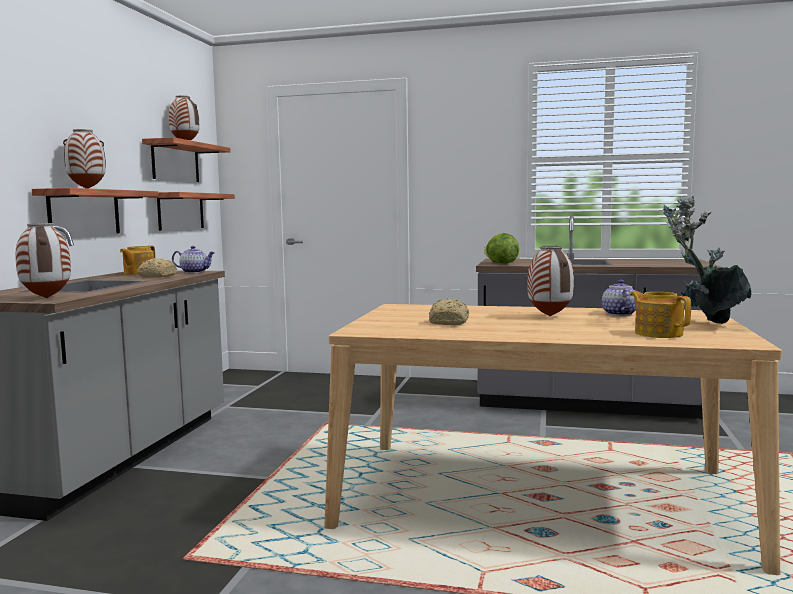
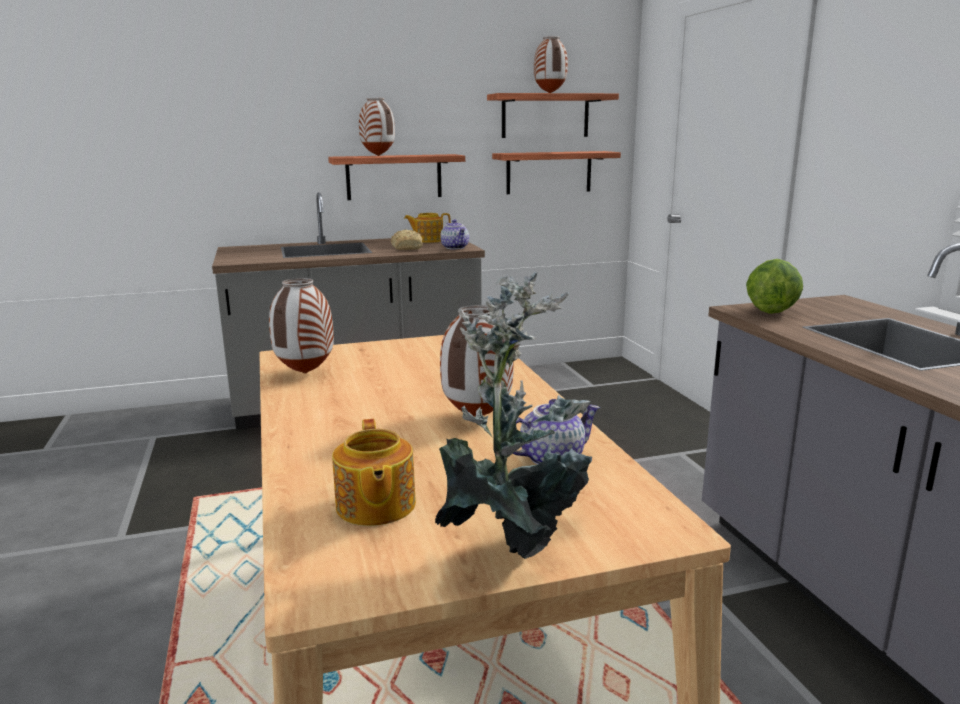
camera: 60 degrees right, 10 degrees up
(47, 298) = (240, 259): vase -> vase (305, 373)
(449, 322) = (372, 378): bread -> none
(658, 333) = (374, 506): teapot -> teapot turned 135 degrees clockwise

